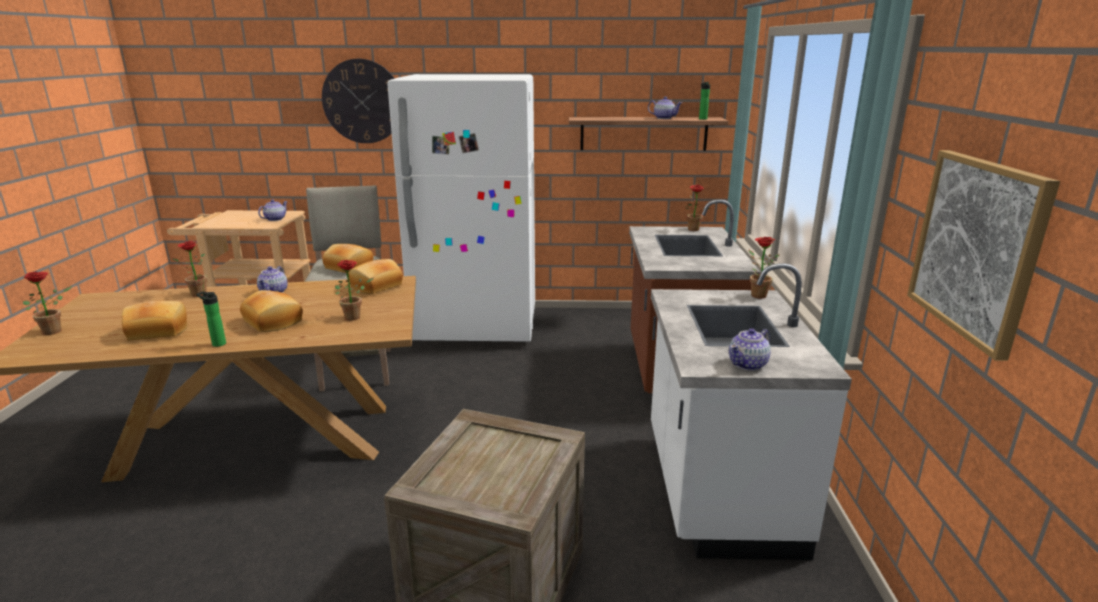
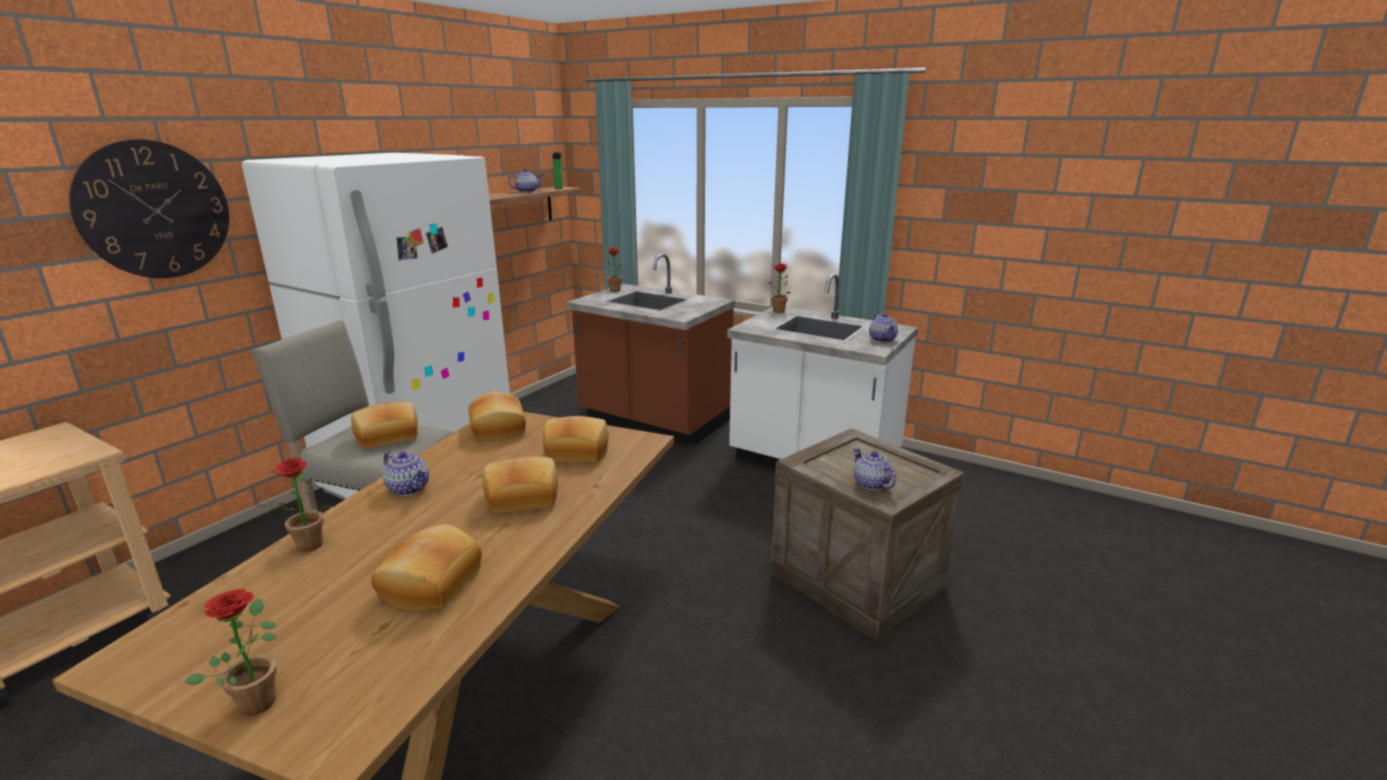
camera: 60 degrees left, 0 degrees up
(217, 344) = (547, 539): bottle -> none
(274, 219) = (62, 446): teapot -> teapot (871, 484)
(356, 317) = (577, 451): potted plant -> bread
(976, 248) = (980, 226): picture -> none

